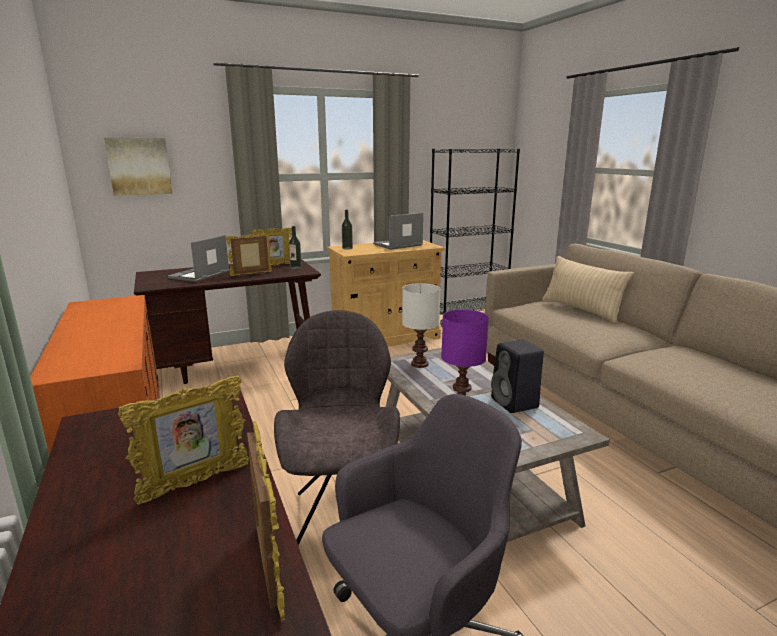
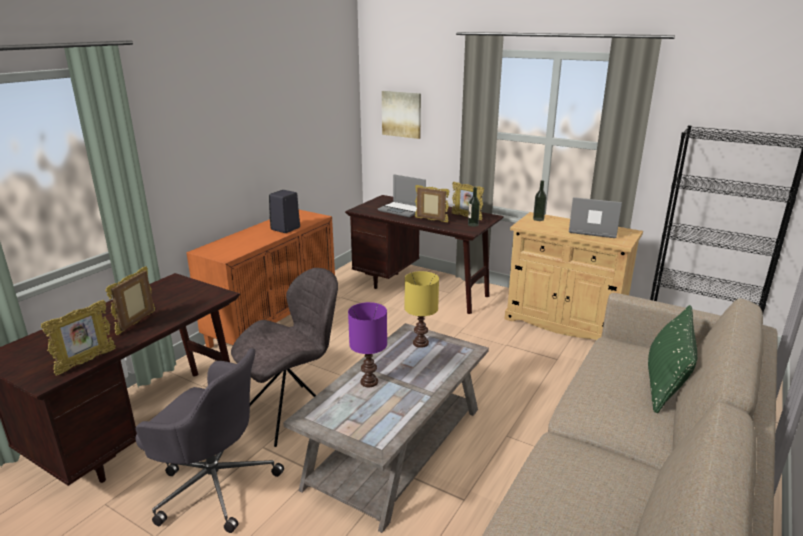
camera: 55 degrees right, 5 degrees up
(195, 483) = (137, 323): picture frame -> picture frame turned 90 degrees clockwise
(200, 275) = (402, 210): laptop -> laptop turned 135 degrees counterclockwise
(420, 364) = (421, 343): white table lamp -> yellow table lamp
(515, 403) = (398, 405): black speaker -> black speaker (285, 229)
(581, 310) = (666, 382): beige pillow -> green pillow

